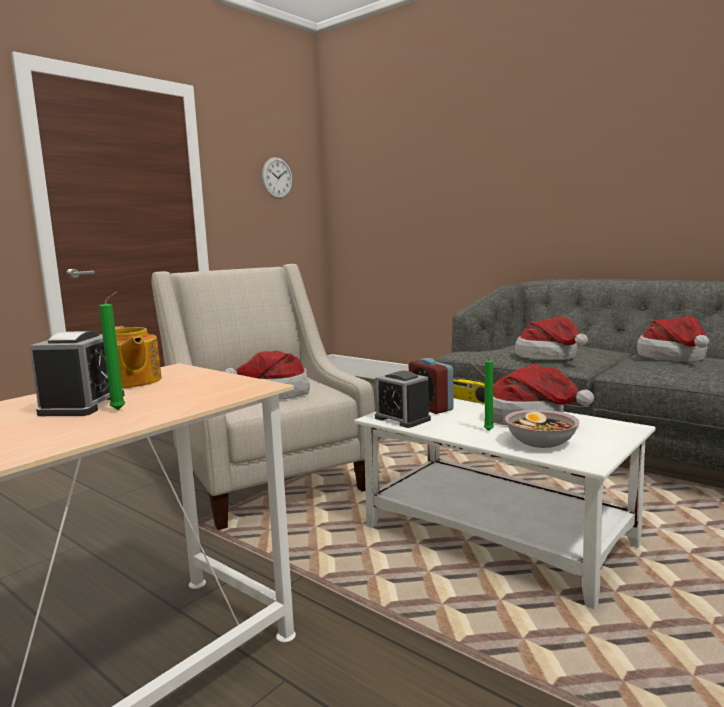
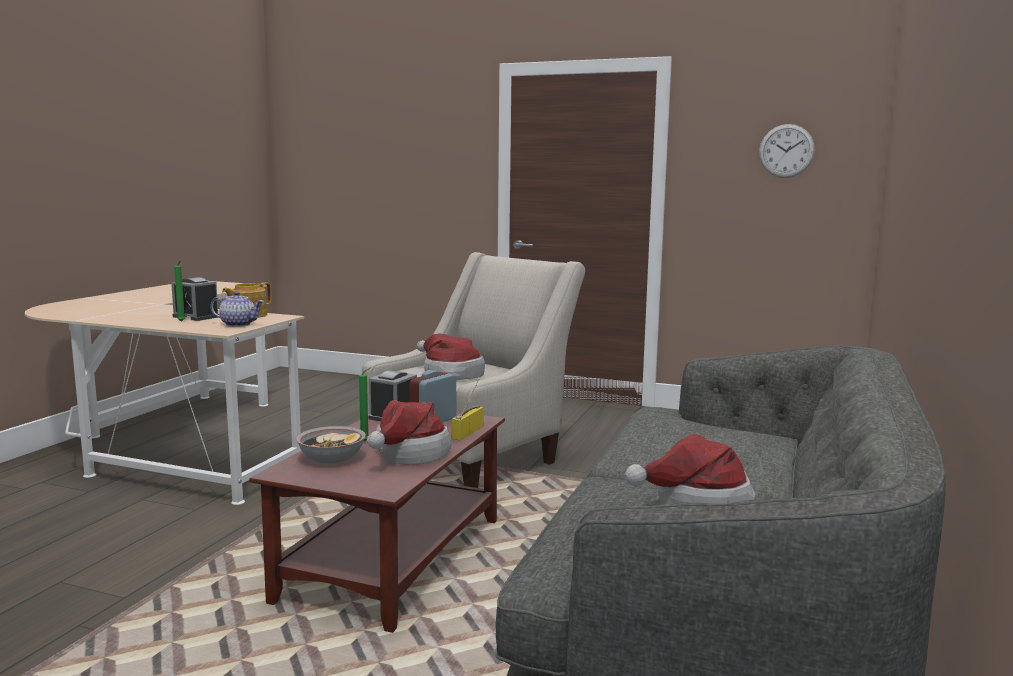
camera: 70 degrees right, 0 degrees up
(83, 404) = (196, 317): alarm clock -> alarm clock turned 45 degrees clockwise
(207, 383) = (239, 324): none -> teapot
(499, 536) = (393, 560): white coffee table -> brown coffee table
(550, 356) = (648, 442): hat -> none

